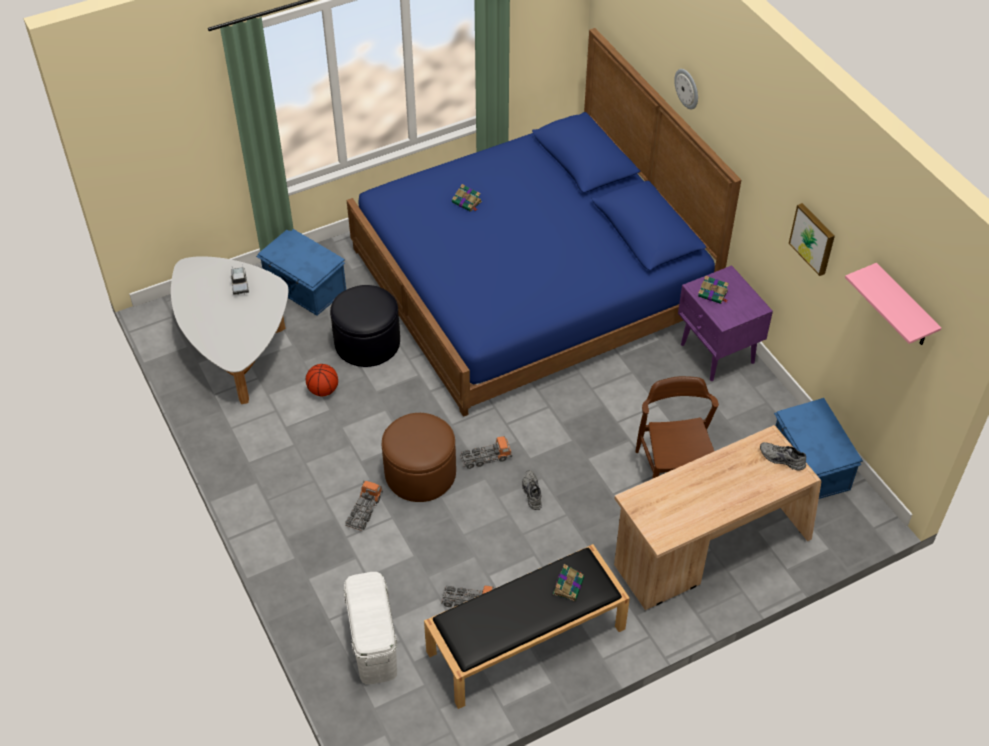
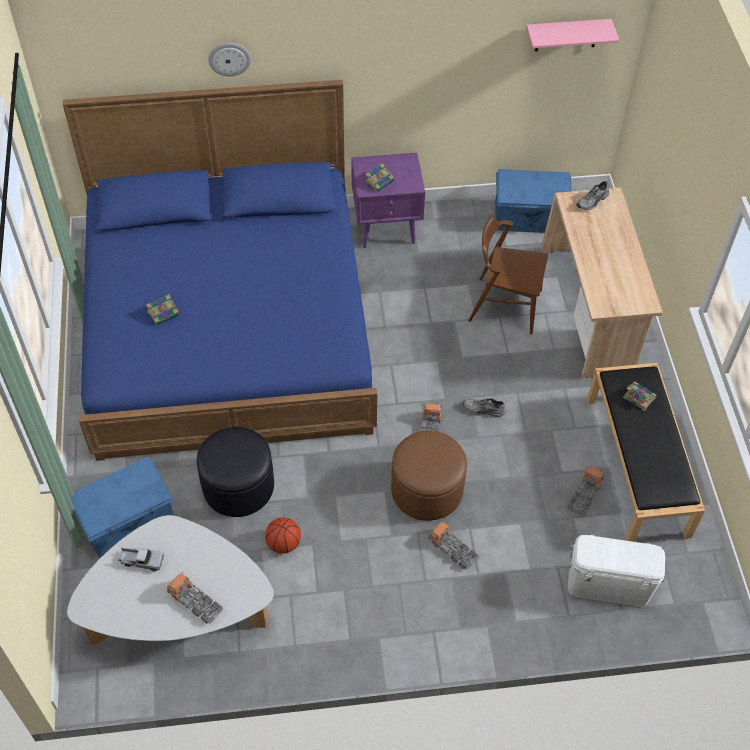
camera: 70 degrees left, 5 degrees up
(214, 326) = (195, 602): none -> toy truck
(813, 238) = (445, 61): picture -> none

